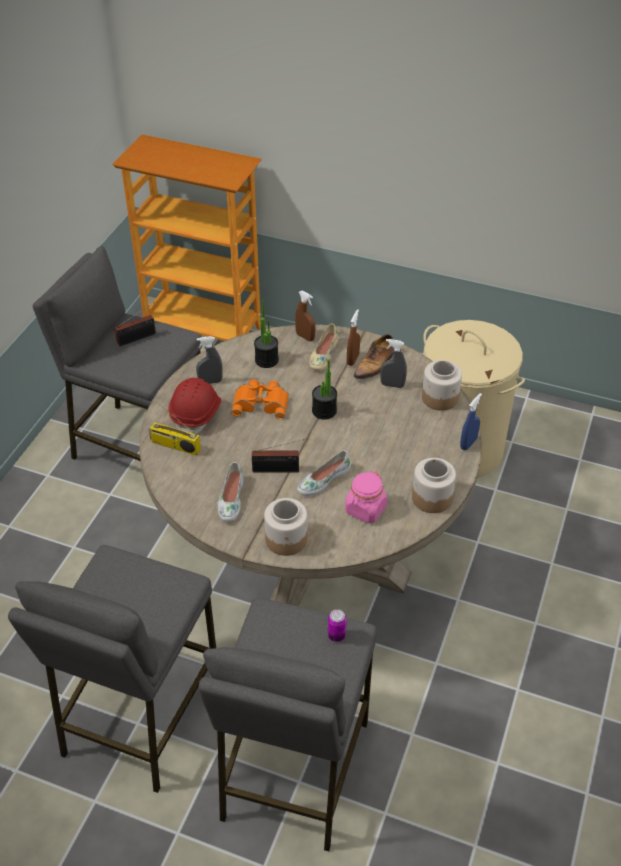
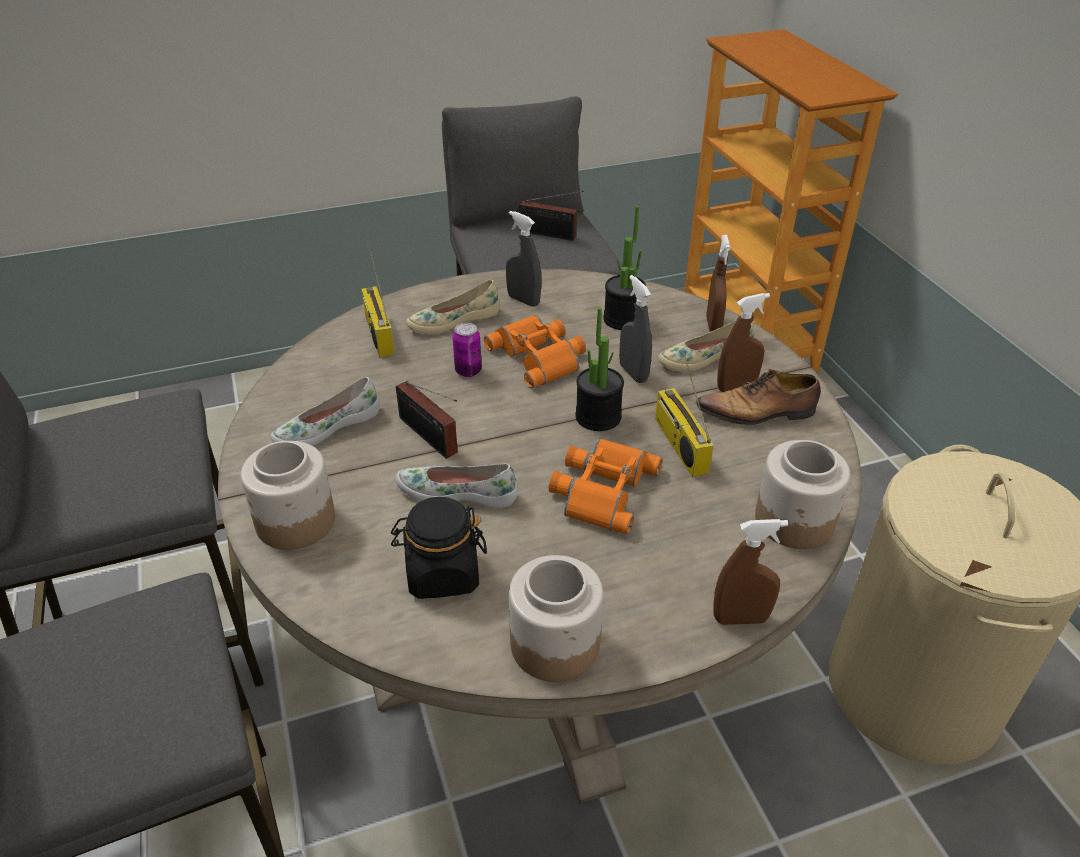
camera: 50 degrees right, 5 degrees down
(196, 414) = (453, 320): red hard hat -> beige shoe
(336, 635) = (174, 712): can -> can (468, 371)
(365, 509) = (442, 574): pink jar -> black jar
(367, 399) = (678, 444): none -> radio
(368, 437) = (601, 489): none -> orange binoculars
(392, 385) = (744, 453): grey spray bottle -> grey spray bottle (633, 373)
(468, 443) = (740, 618): blue spray bottle -> brown spray bottle

